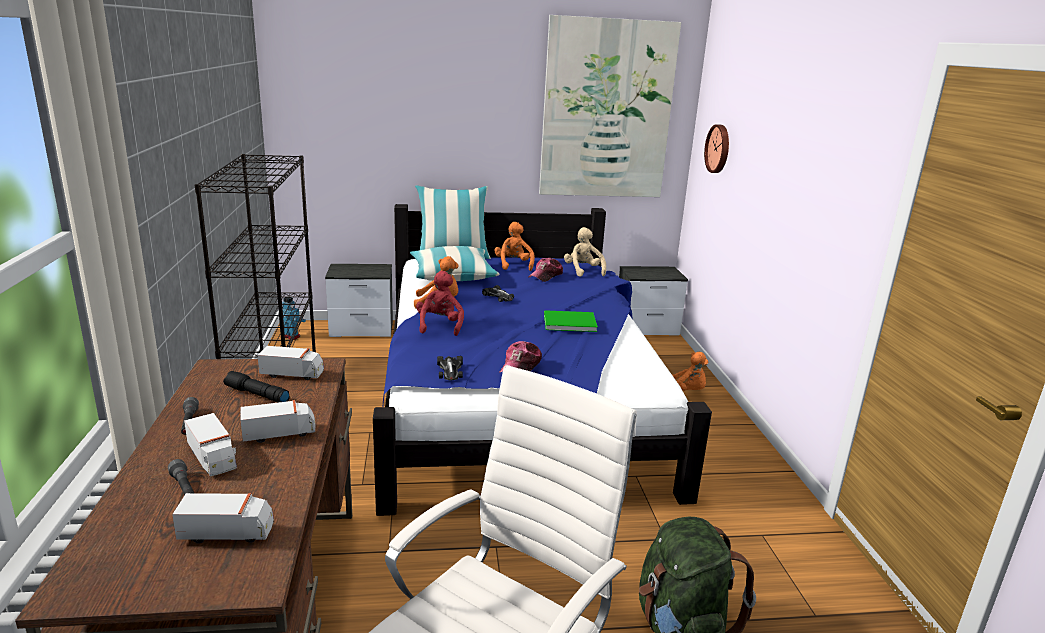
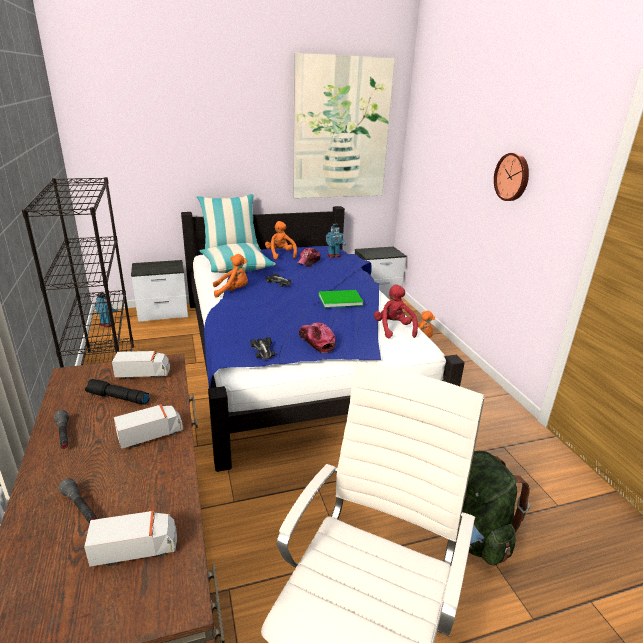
camera: 10 degrees left, 5 degrees up
(213, 458) = (97, 469): toy truck -> none
(440, 326) = (241, 311): red plush toy -> red plush toy (393, 329)
(520, 367) = (316, 341): cap -> cap turned 135 degrees clockwise
(583, 271) = (334, 256): beige plush toy -> toy robot
(719, 149) = (429, 157): wall clock -> wall clock (513, 177)

